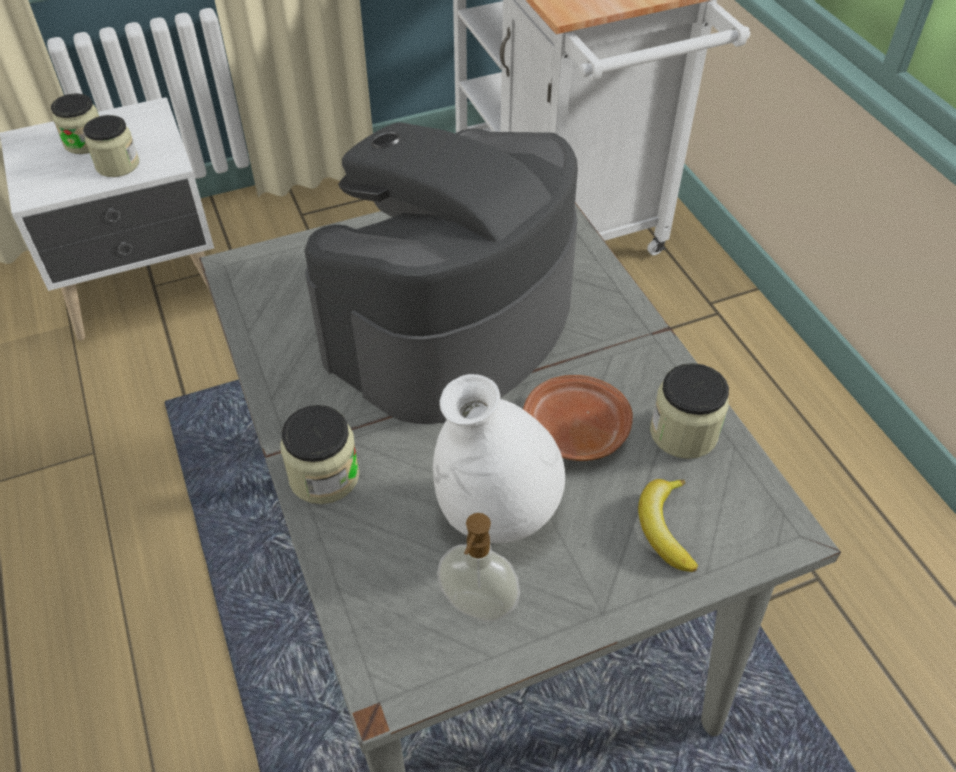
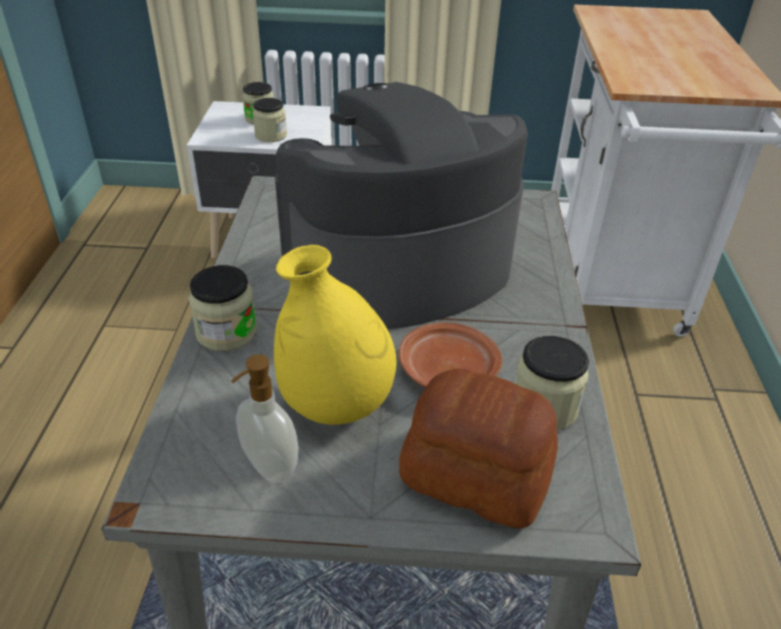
camera: 25 degrees right, 10 degrees down
(497, 513) = (337, 406): white vase -> yellow vase
(665, 527) = (475, 473): banana -> bread

